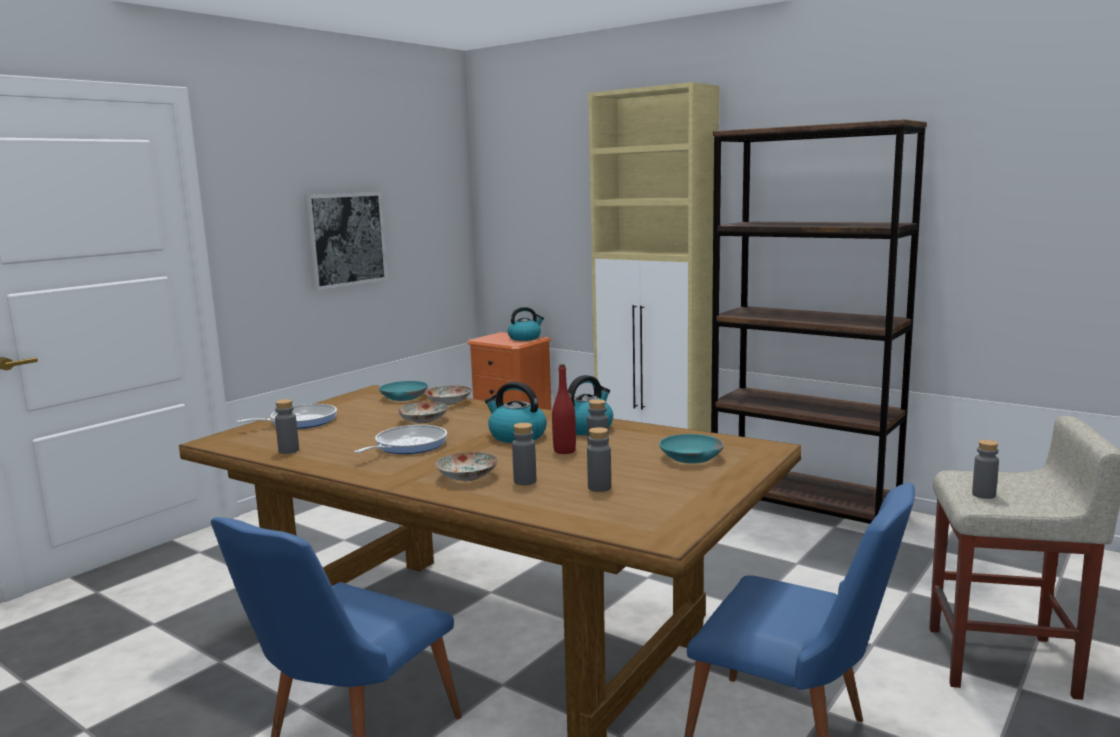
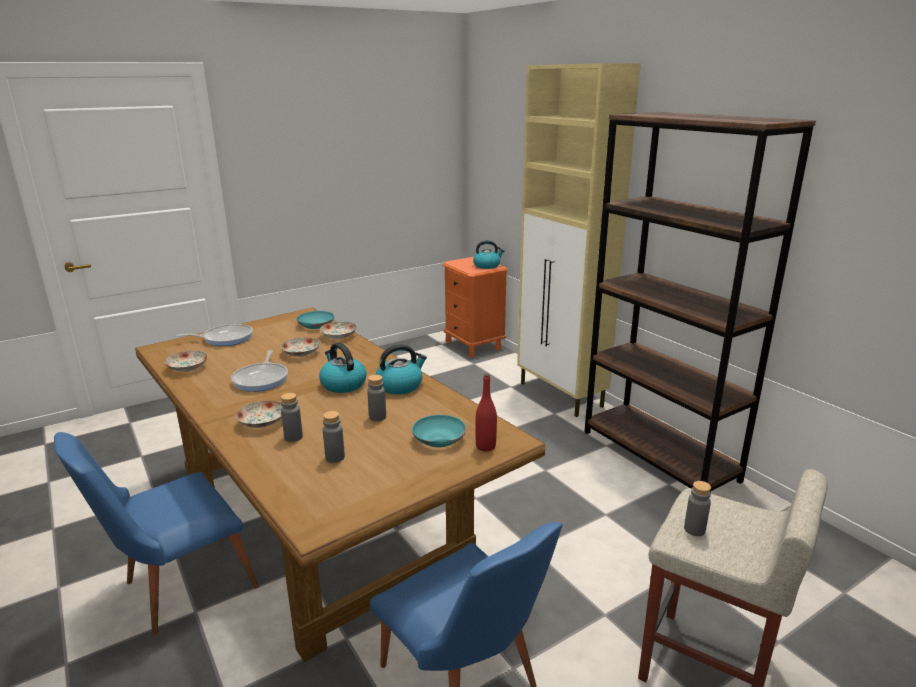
camera: 20 degrees right, 10 degrees up
(289, 450) = (187, 368): grey bottle -> plate
(345, 239) = (341, 178): picture -> none
(407, 445) = (262, 379): frying pan -> frying pan turned 120 degrees clockwise
(564, 451) = (357, 409): red bottle -> red bottle (485, 446)

